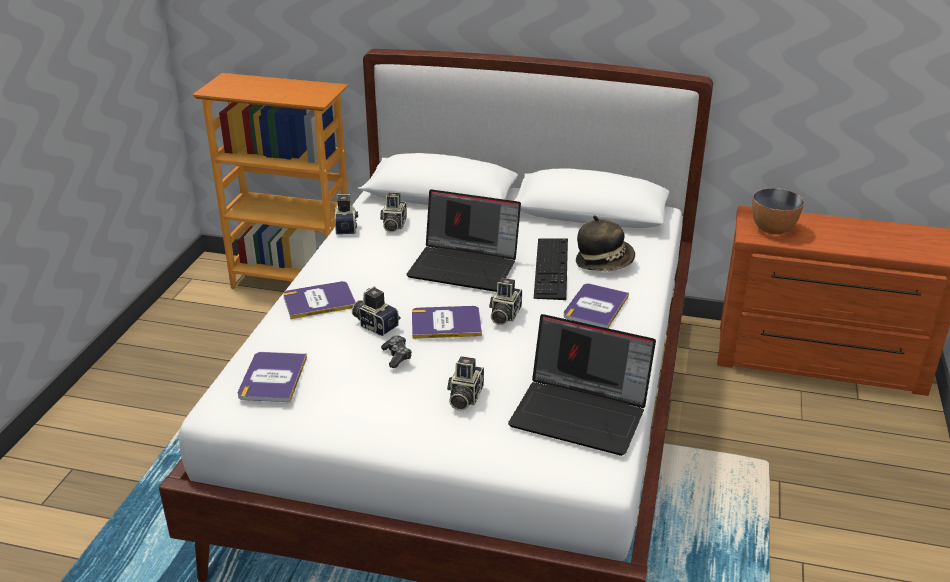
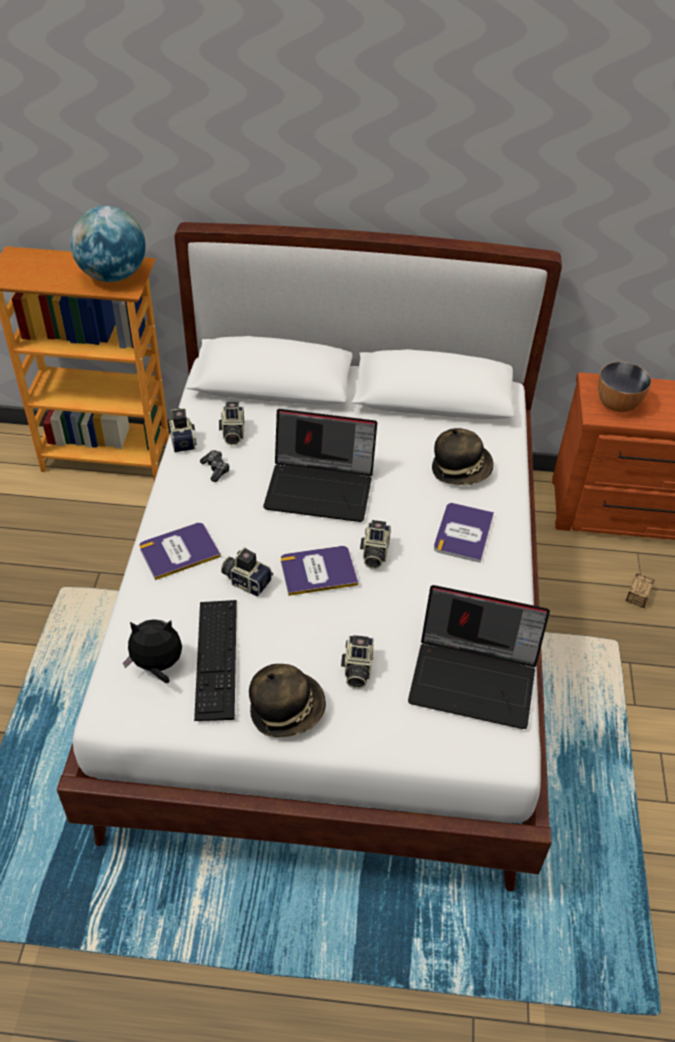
camera: 10 degrees left, 15 degrees up
(272, 378) = (157, 666): book -> plush toy
(307, 92) = (113, 275): none -> globe
(387, 421) = (287, 709): none -> hat
(397, 356) = (278, 622): game controller -> game controller (215, 469)
(551, 268) = (409, 482): keyboard -> keyboard (216, 658)
(789, 436) = (632, 609): none -> storage box

